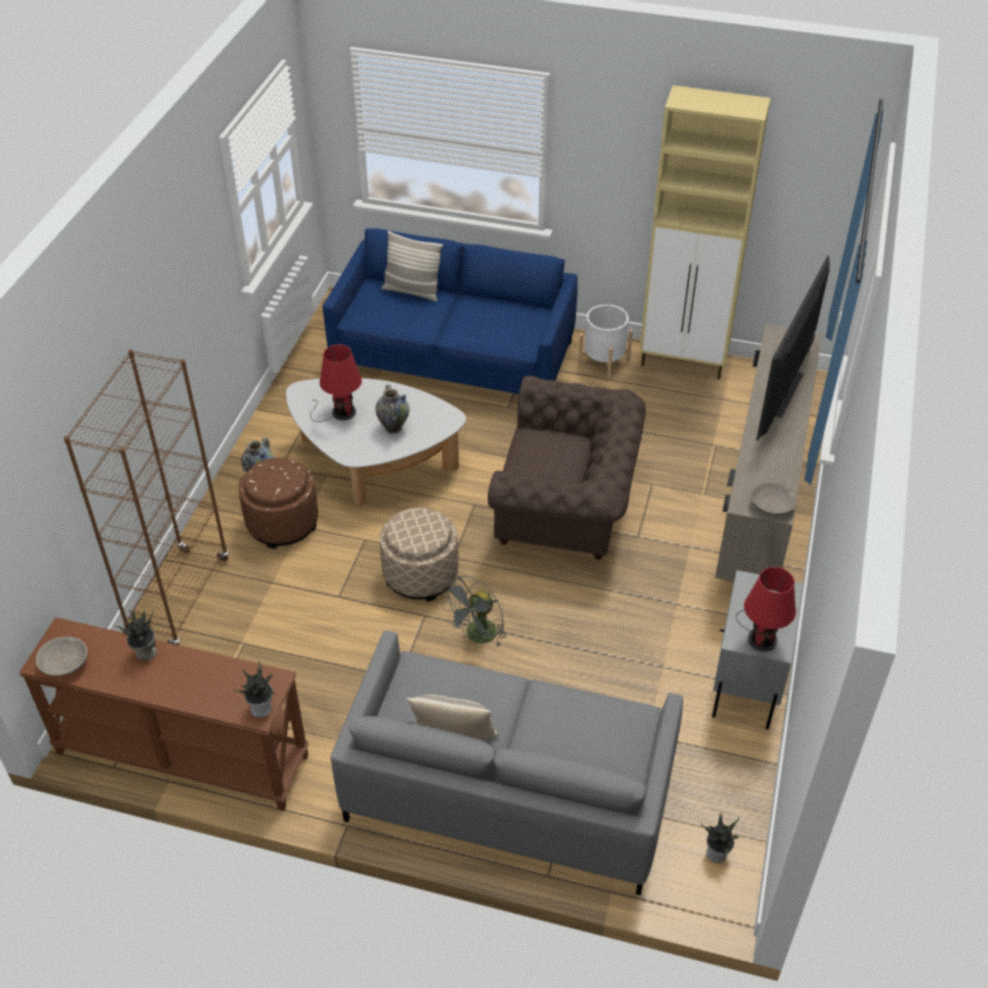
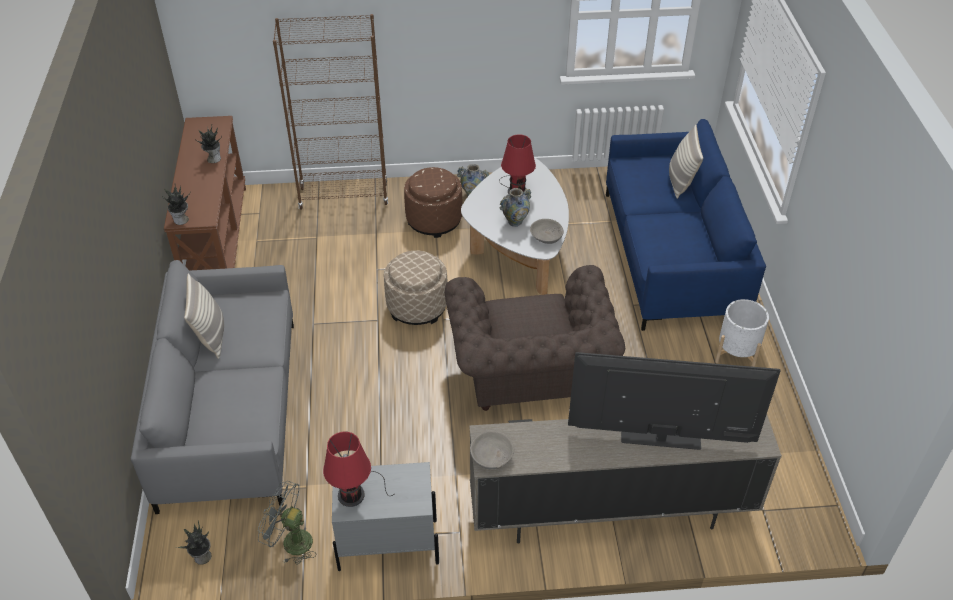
camera: 70 degrees right, 0 degrees up
(64, 664) = (196, 131): grey bowl -> grey bowl (546, 237)
(478, 637) = (368, 355): grey fan -> grey fan (290, 541)
(684, 362) = (779, 413): beige cabinet -> none

